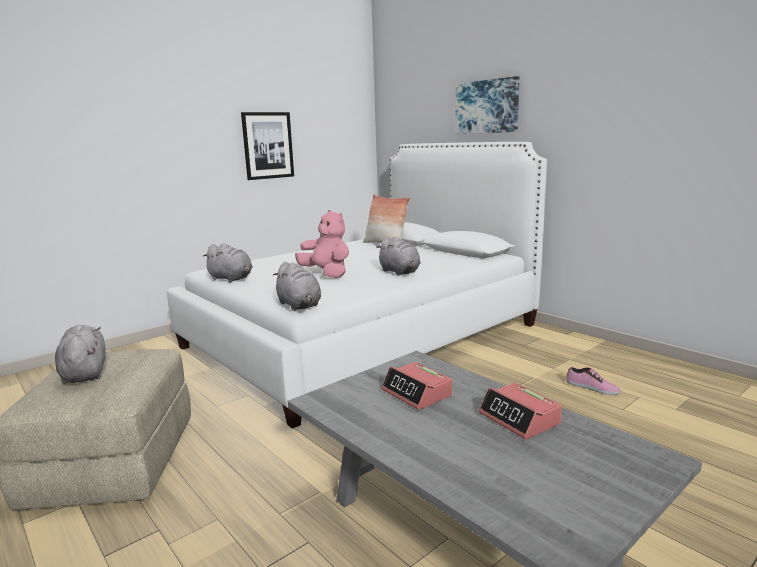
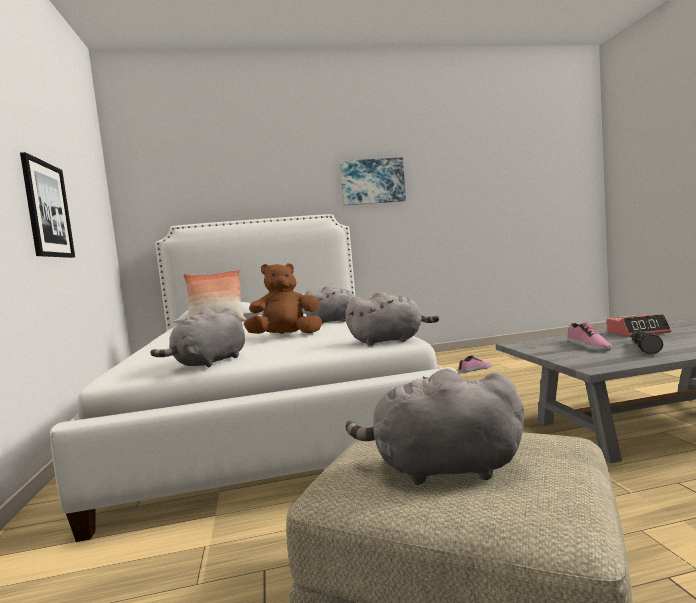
camera: 60 degrees left, 10 degrees down
(231, 279) = (209, 363): grey plush toy -> grey plush toy turned 150 degrees clockwise
(327, 274) = (286, 336): pink plush toy -> brown plush toy
(408, 424) = (646, 349): none -> flashlight
(417, 393) = (588, 346): alarm clock -> shoe
(487, 107) = (276, 188): picture -> picture (372, 181)

